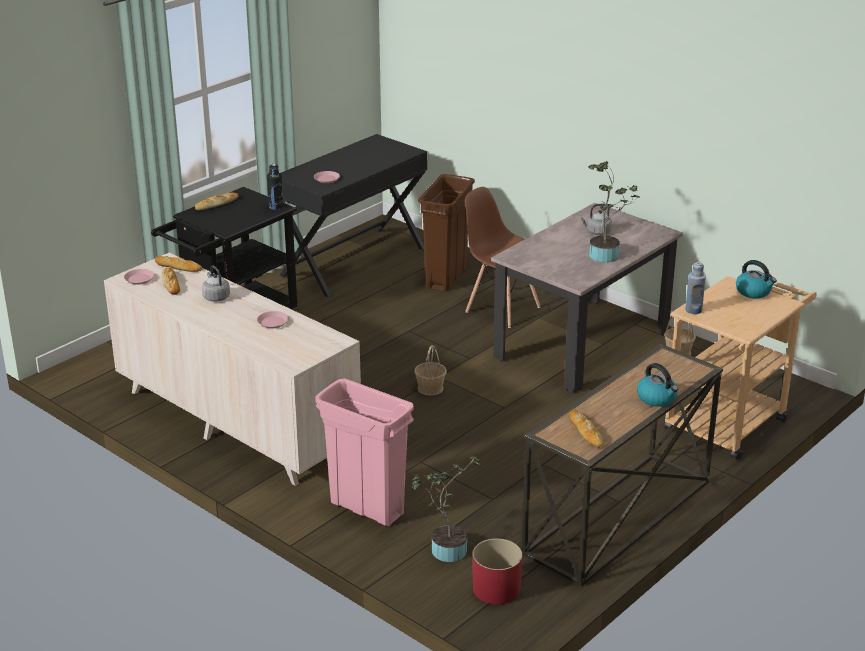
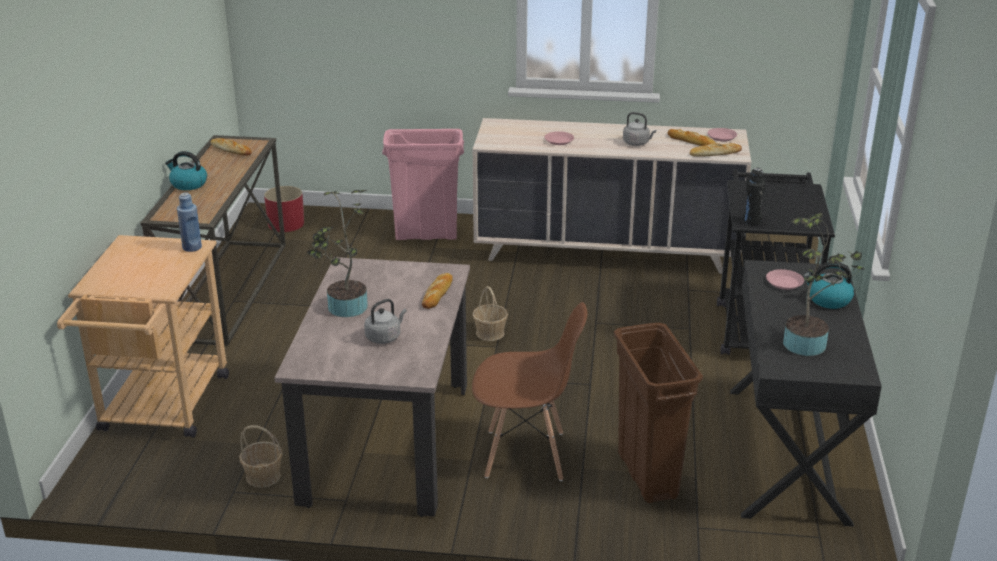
camera: 145 degrees right, 0 degrees up
(216, 204) = (809, 205): bread -> bread (437, 294)
(445, 549) = (343, 231): potted plant -> potted plant (809, 343)
(754, 292) = (132, 285): kettle -> kettle (828, 300)

